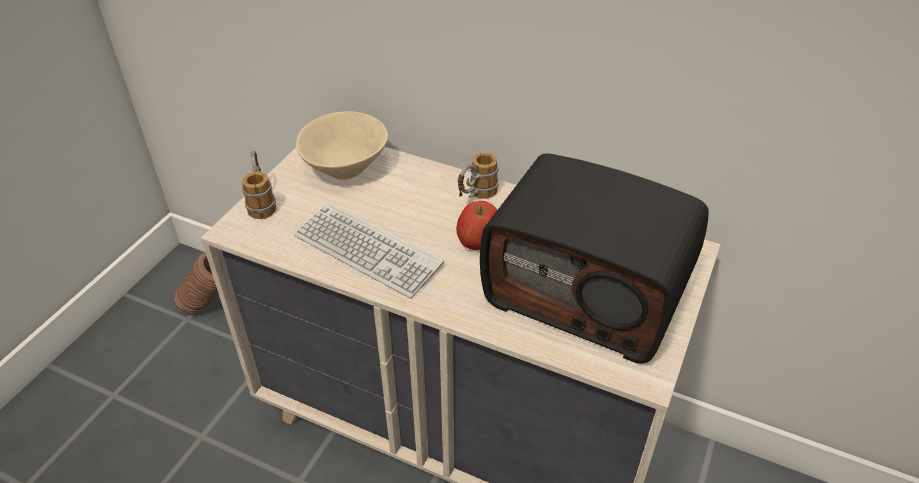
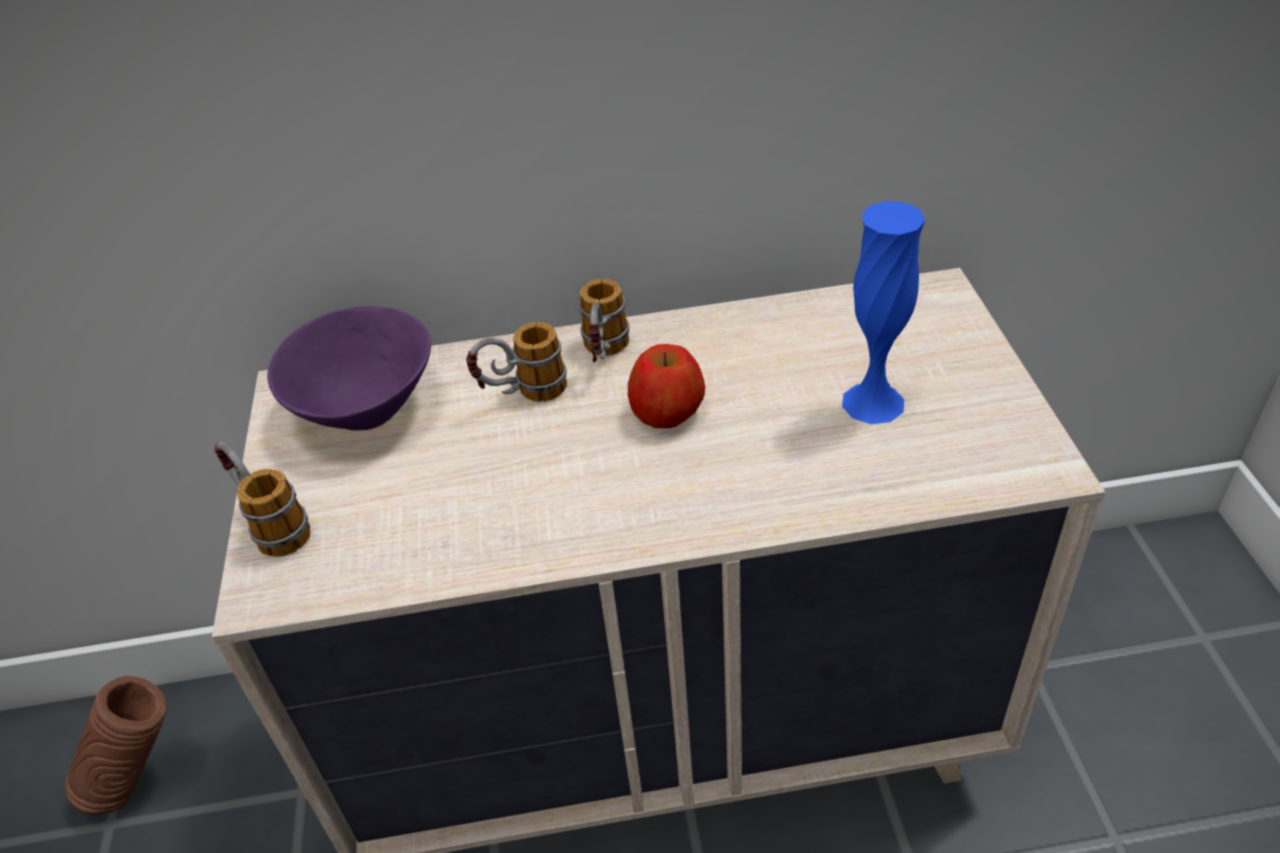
camera: 30 degrees left, 0 degrees up
(344, 168) = (365, 410): beige bowl -> purple bowl
(367, 251) = (520, 508): keyboard -> none
(419, 197) = (523, 395): none -> mug
(588, 291) = (873, 402): radio -> blue vase

